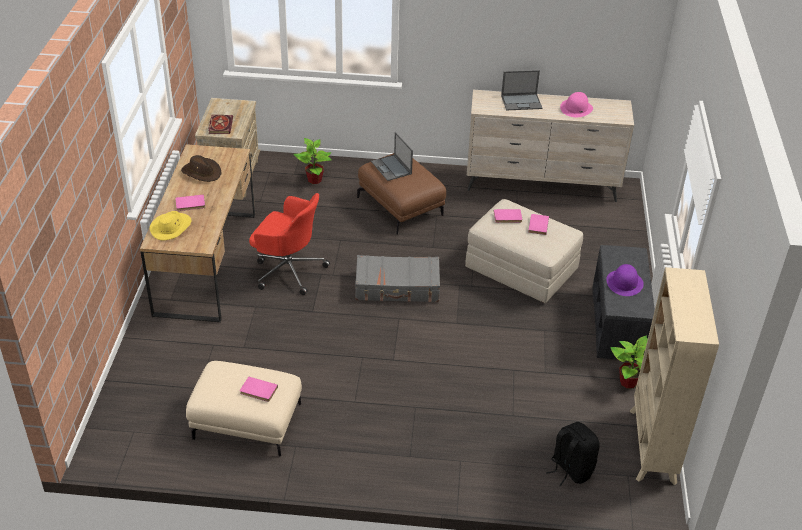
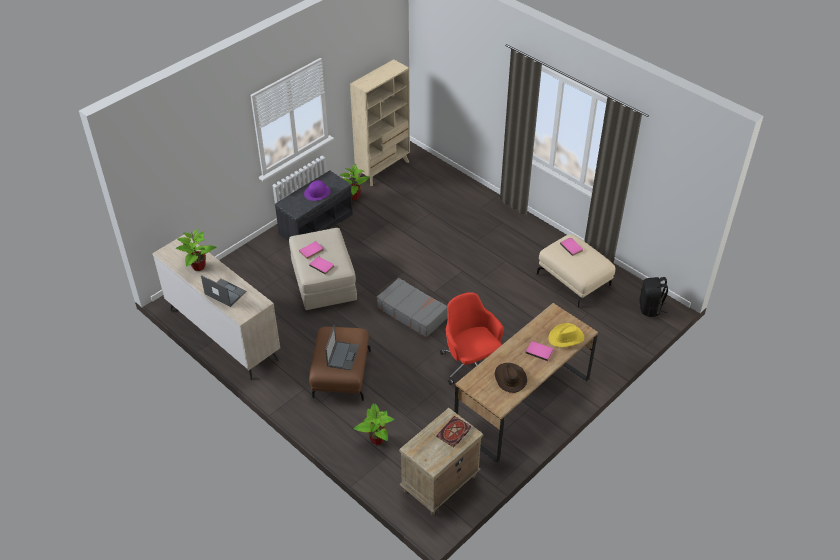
camera: 140 degrees left, 5 degrees up
(570, 469) = (433, 179): black backpack -> black backpack (650, 308)
(576, 108) = (198, 266): pink hat -> potted plant

